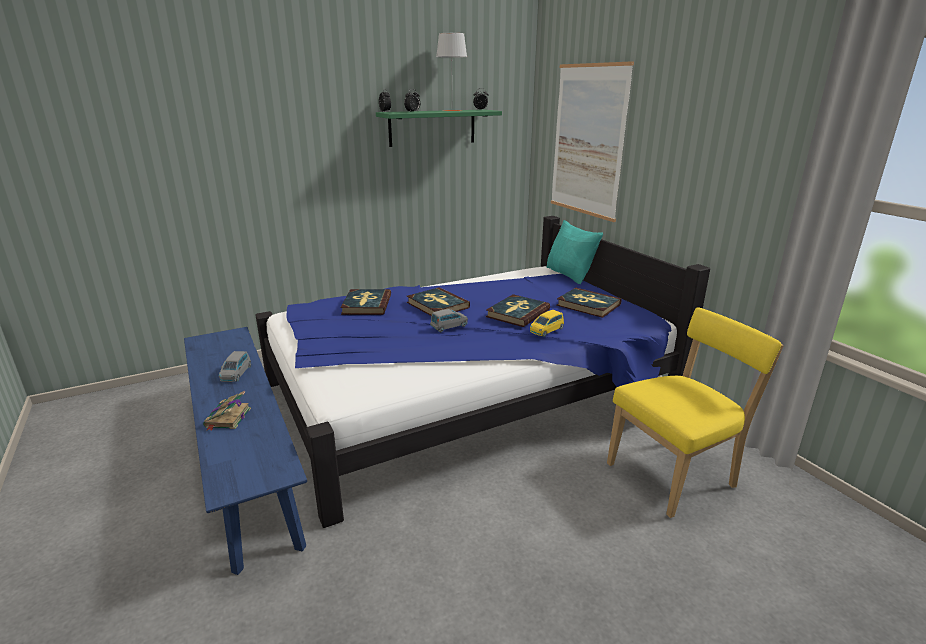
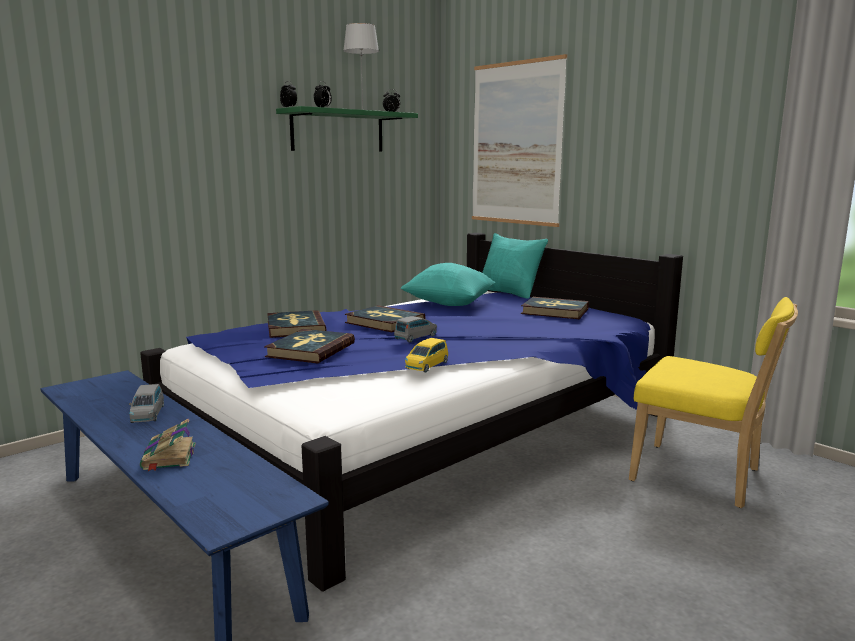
camera: 15 degrees left, 10 degrees down
(506, 286) = (449, 304): none -> turquoise pillow
(517, 313) = (484, 322): book -> book (310, 350)
(546, 330) = (530, 332): yellow toy car -> yellow toy car (427, 365)
(675, 474) = (701, 477): yellow chair -> yellow chair turned 75 degrees clockwise

